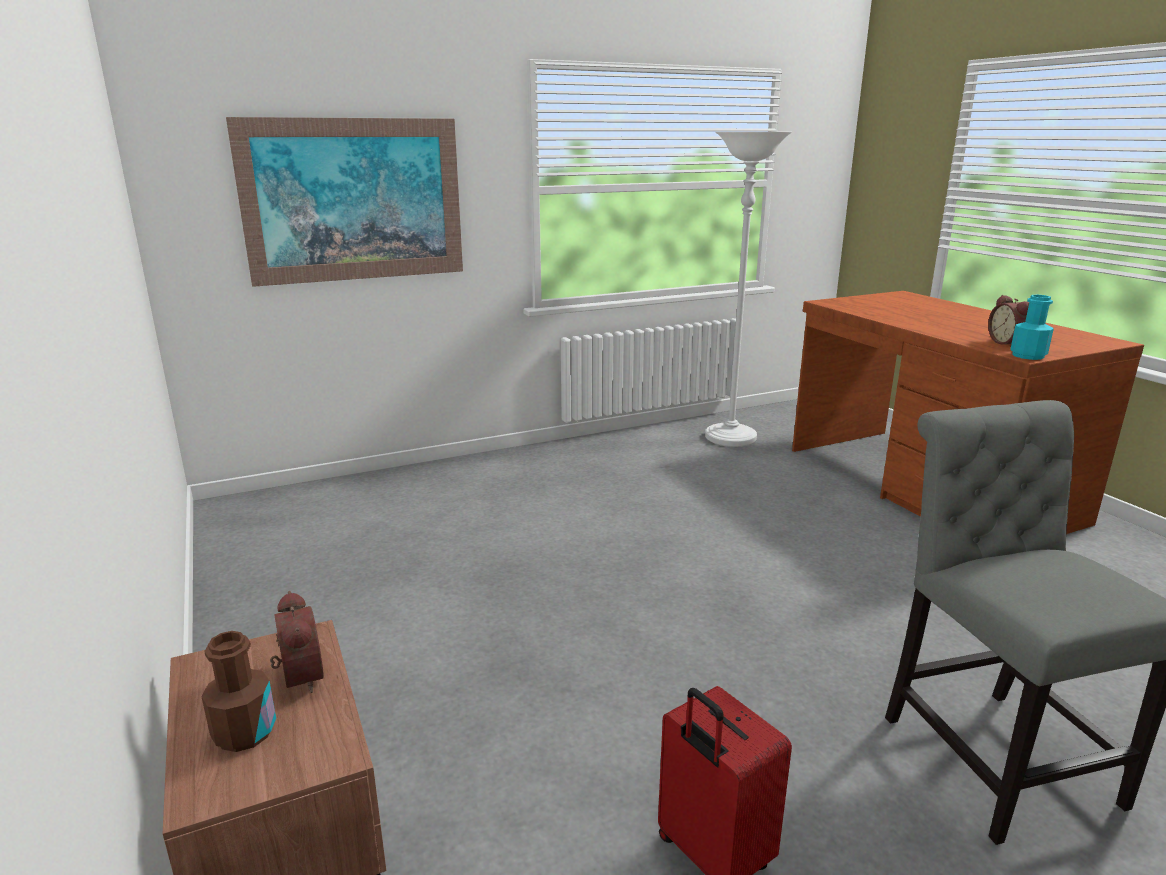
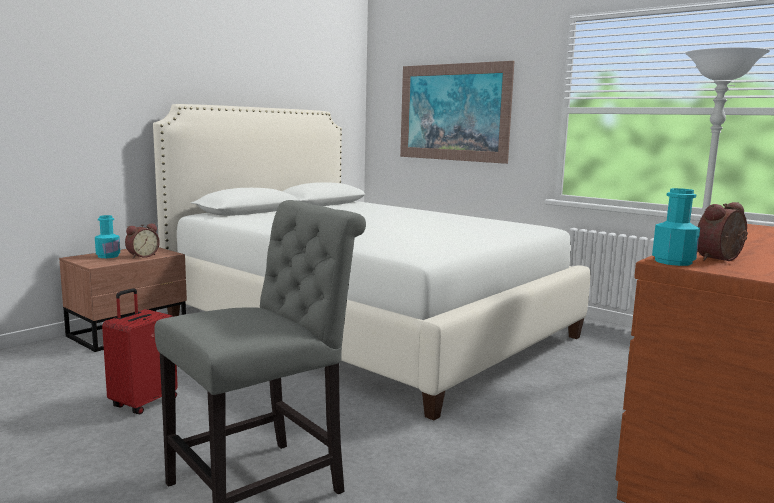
camera: 65 degrees right, 10 degrees down
(244, 732) = (108, 256): brown bottle -> turquoise bottle
(498, 566) = (366, 325): none -> white bed

